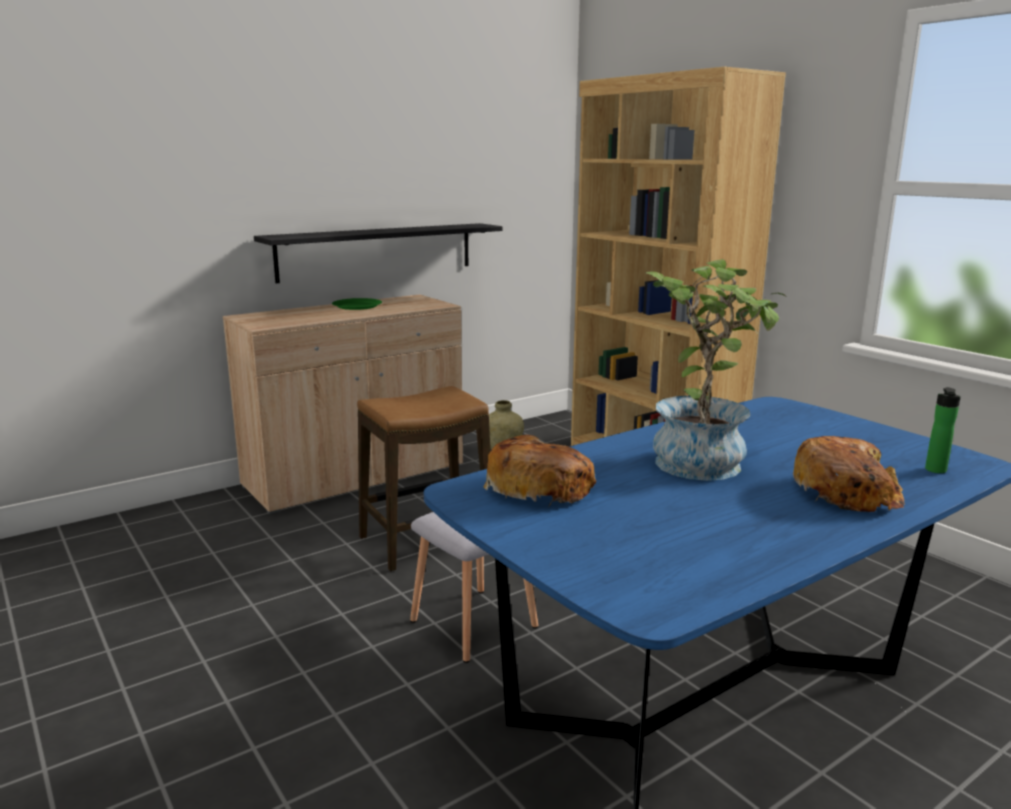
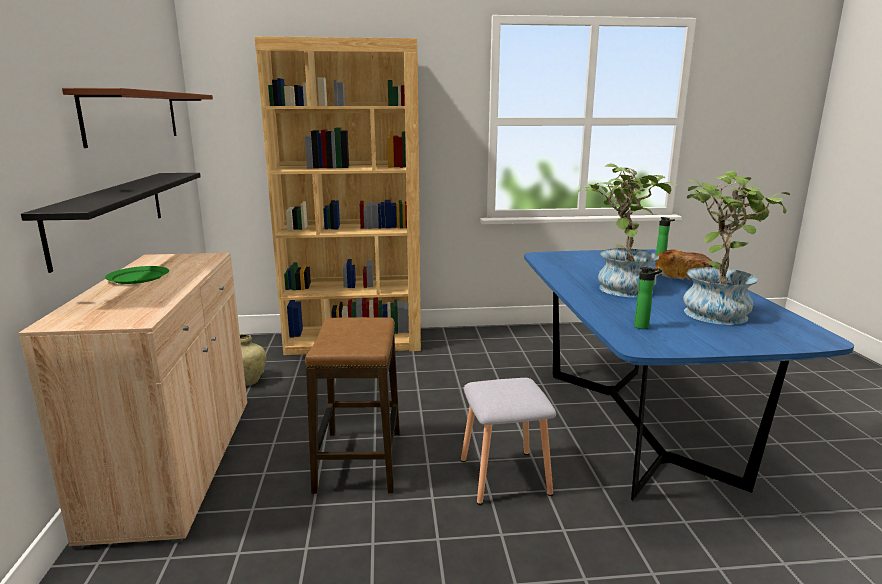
camera: 60 degrees left, 0 degrees up
(445, 168) = (134, 116): none -> brown shelf
(538, 487) = (643, 326): bread -> bottle
(684, 526) = (717, 311): none -> potted plant

